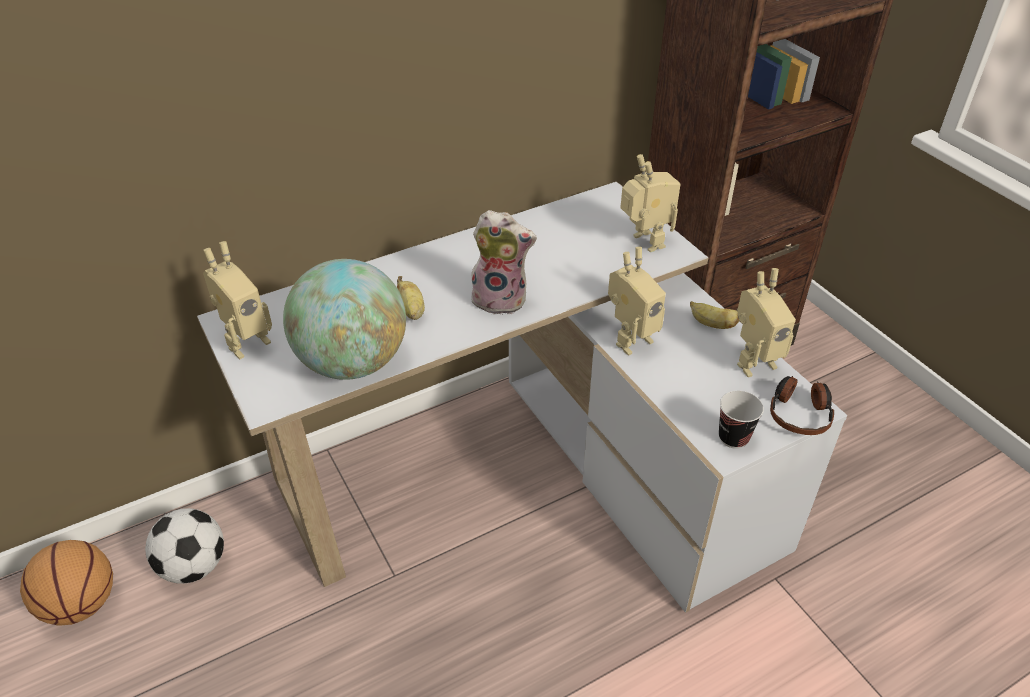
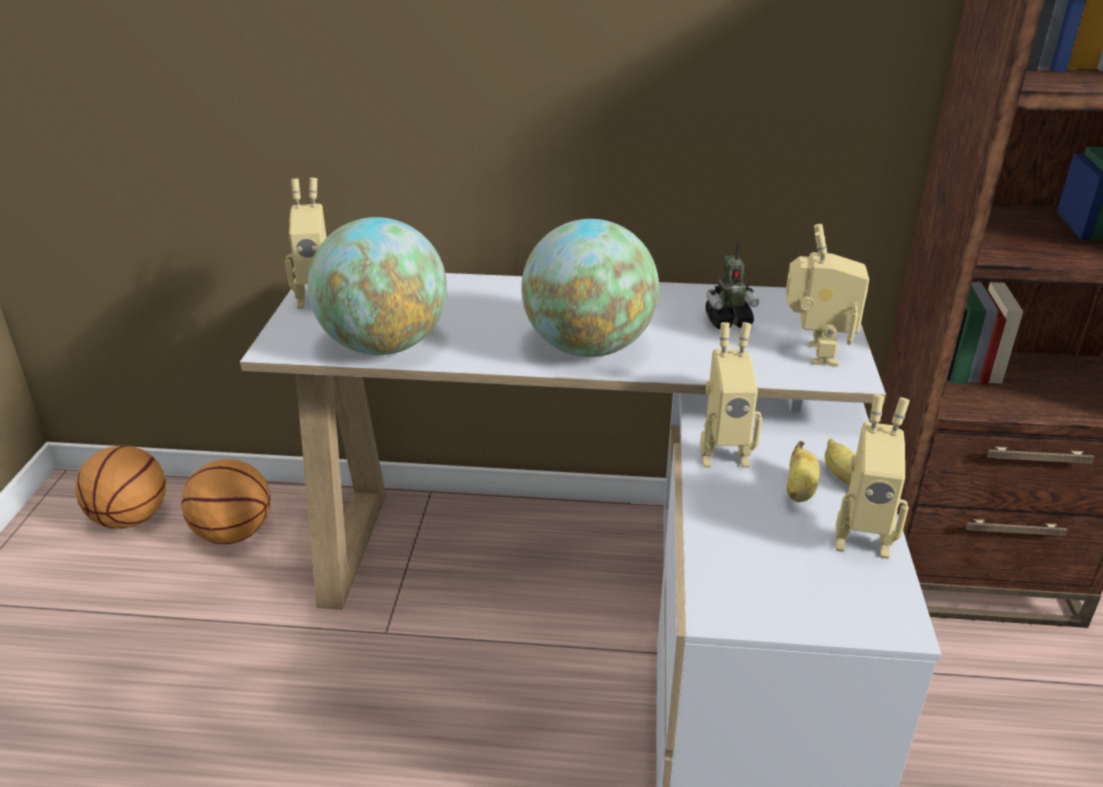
camera: 35 degrees right, 10 degrees down
(194, 566) = (234, 533): football -> basketball
(412, 310) = (488, 326): banana -> banana (799, 490)
(501, 299) = (588, 347): plush toy -> globe
(569, 238) = (728, 321): none -> toy robot
(733, 437) = (745, 603): cup -> none
(799, 413) = (868, 619): headphones -> none

